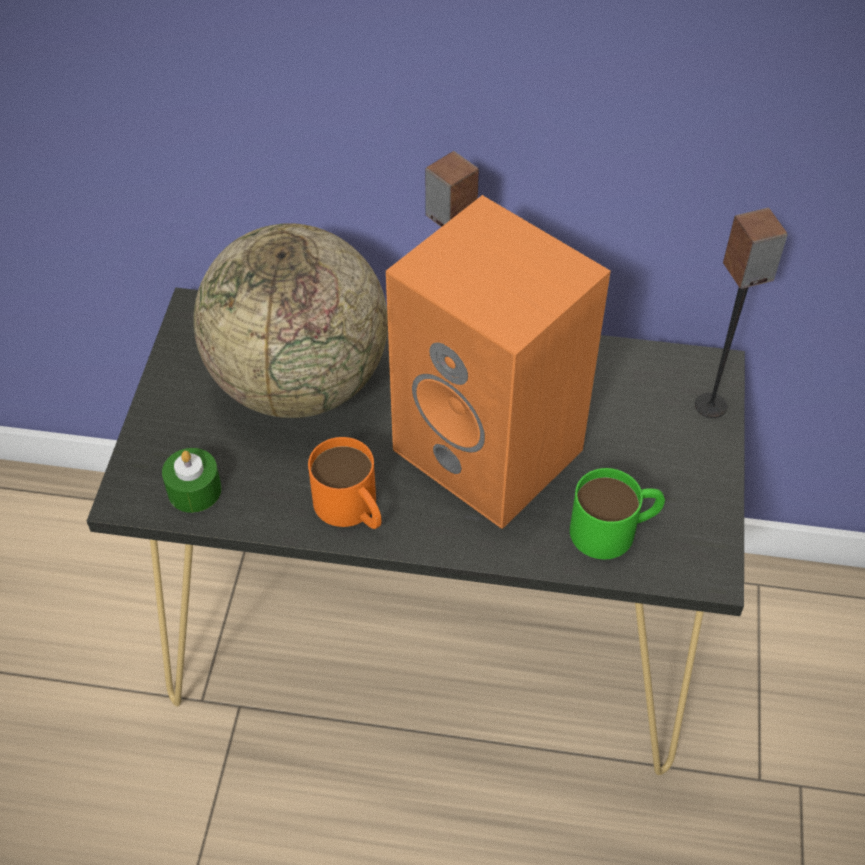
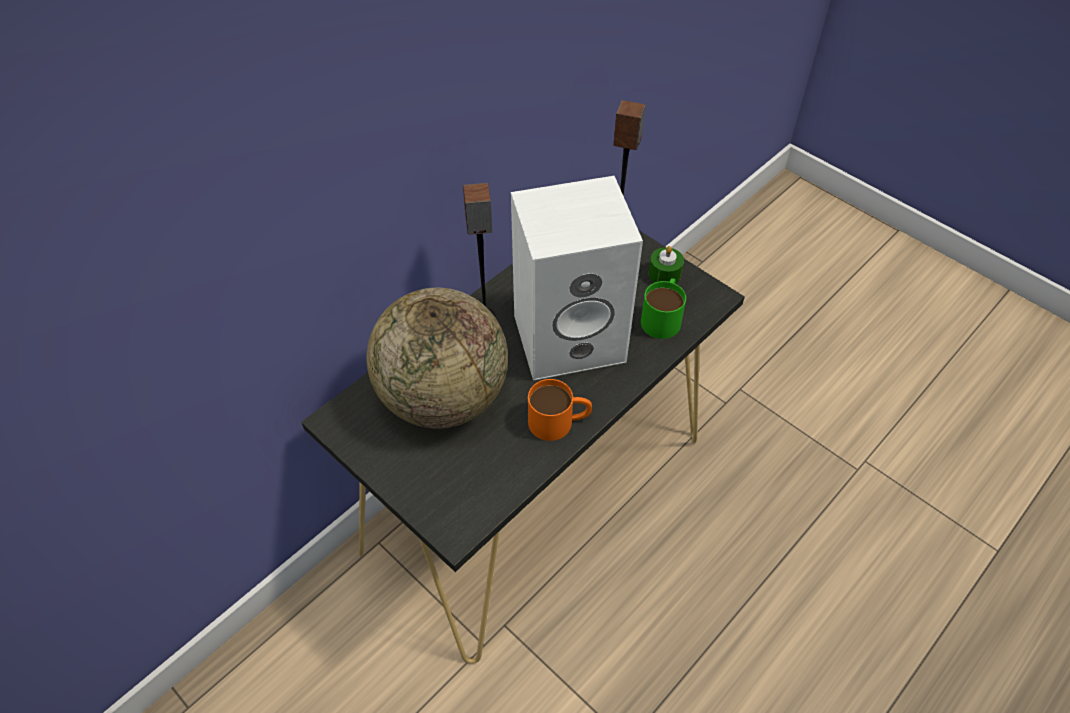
camera: 55 degrees left, 0 degrees up
(194, 490) = (480, 493): green candle -> green candle (664, 274)
(493, 450) = (571, 336): orange speaker -> white speaker

